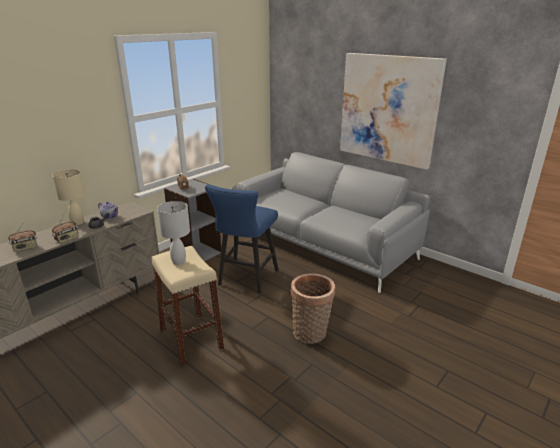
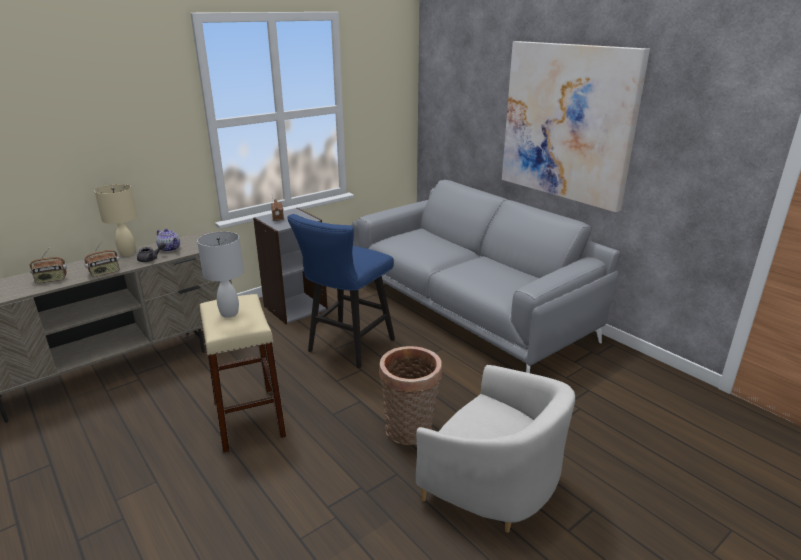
camera: 10 degrees right, 0 degrees up
(379, 364) = (493, 486): none -> white armchair

